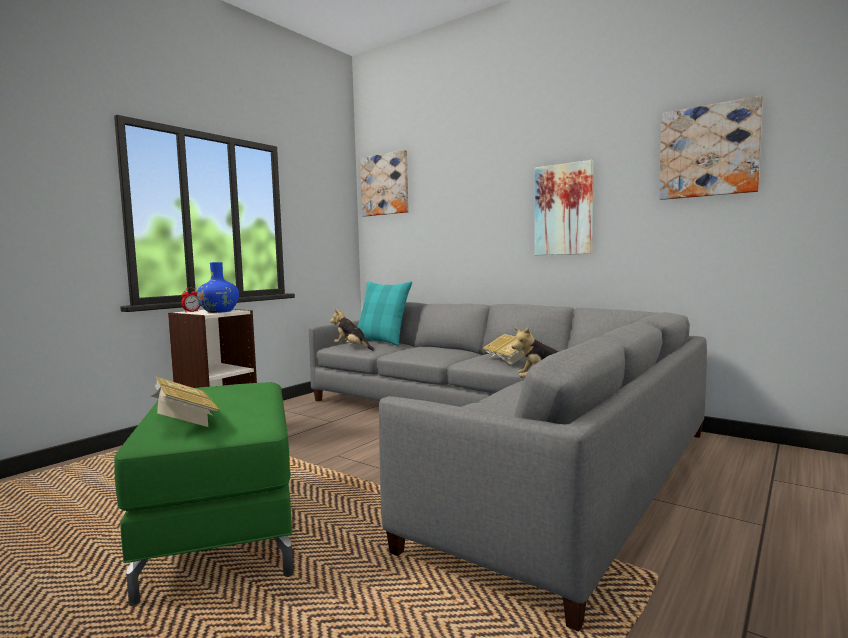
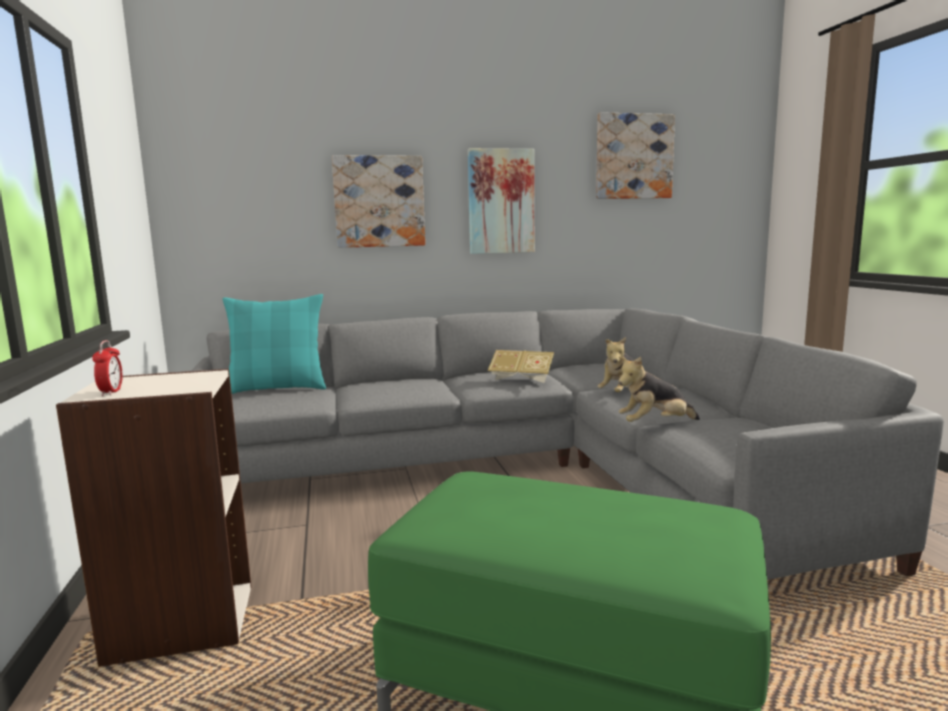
camera: 50 degrees left, 5 degrees up
(184, 420) = (662, 547): book -> none
(219, 311) = (180, 381): blue vase -> none
(352, 348) = (269, 406): plush toy -> plush toy (655, 425)
(385, 184) = (211, 140): picture -> picture (379, 202)

